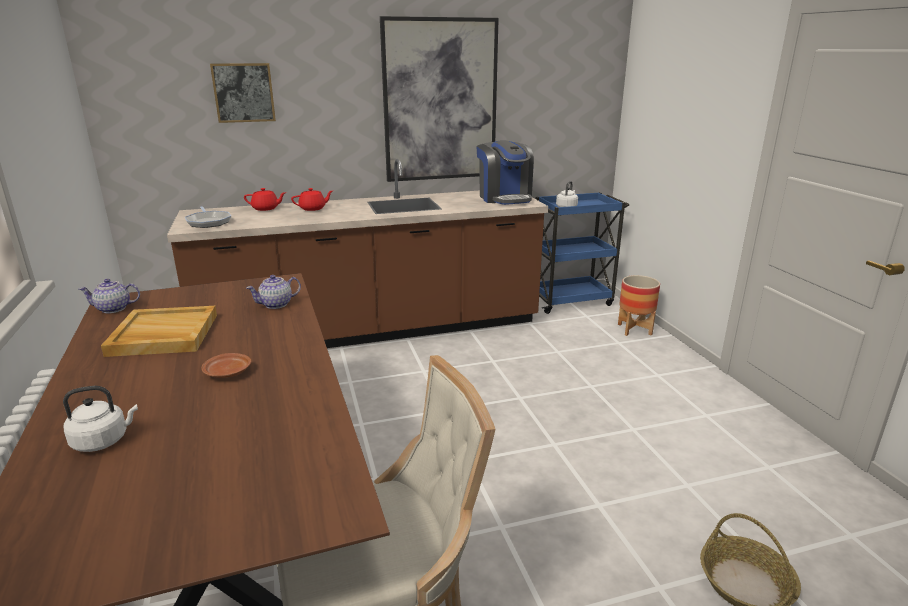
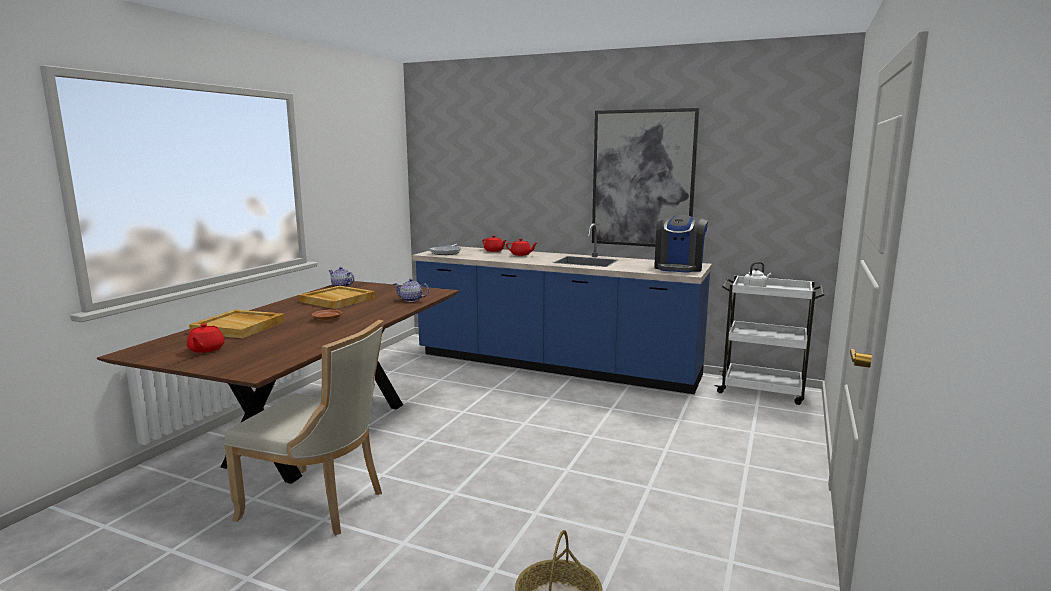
camera: 40 degrees right, 10 degrees down
(103, 441) = (240, 327): white kettle -> beige tray
(147, 512) = (206, 349): none -> red teapot
(243, 93) = (496, 167): picture -> none
(373, 332) = (554, 366): brown counter -> blue counter
(571, 300) = (762, 390): blue cart -> white cart
(635, 329) = (790, 428): planter -> none

